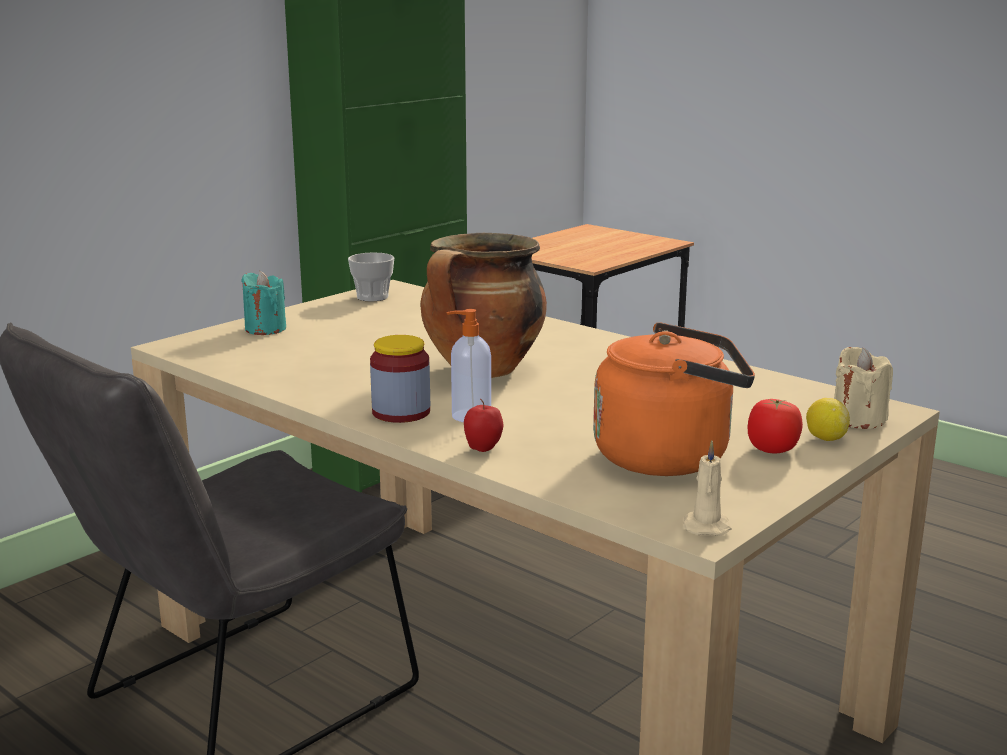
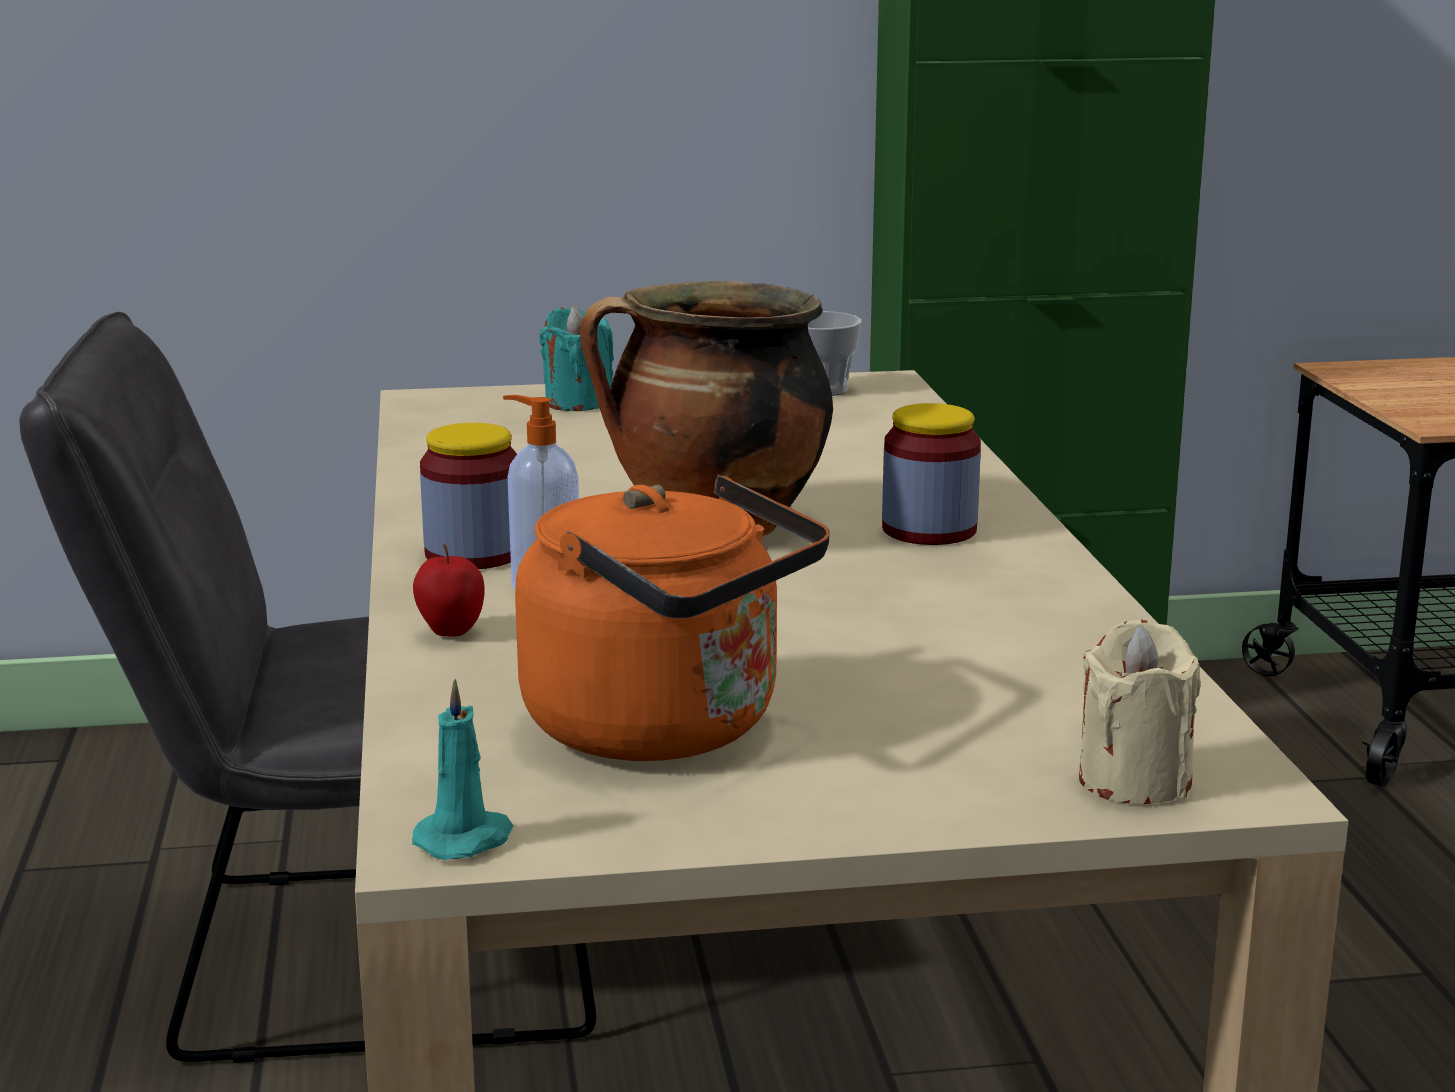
camera: 40 degrees right, 0 degrees up
(571, 348) = (929, 530): none -> jar
(706, 526) = (466, 839): beige candle -> turquoise candle
(772, 450) = (850, 774): tomato -> none
(825, 438) = (989, 789): lemon -> none

